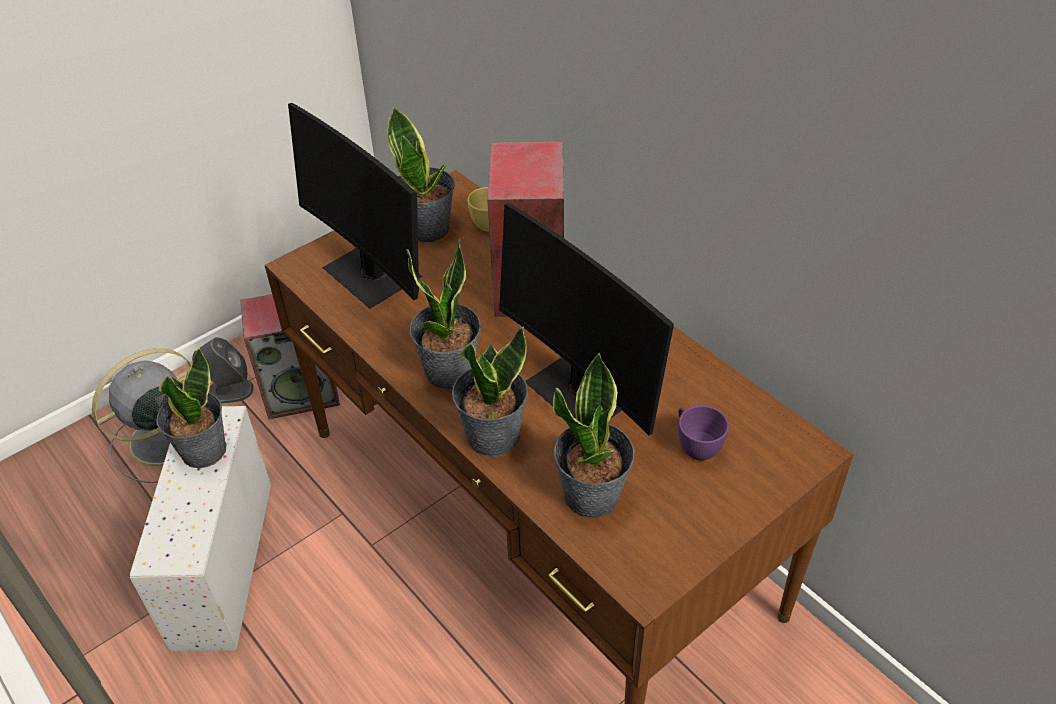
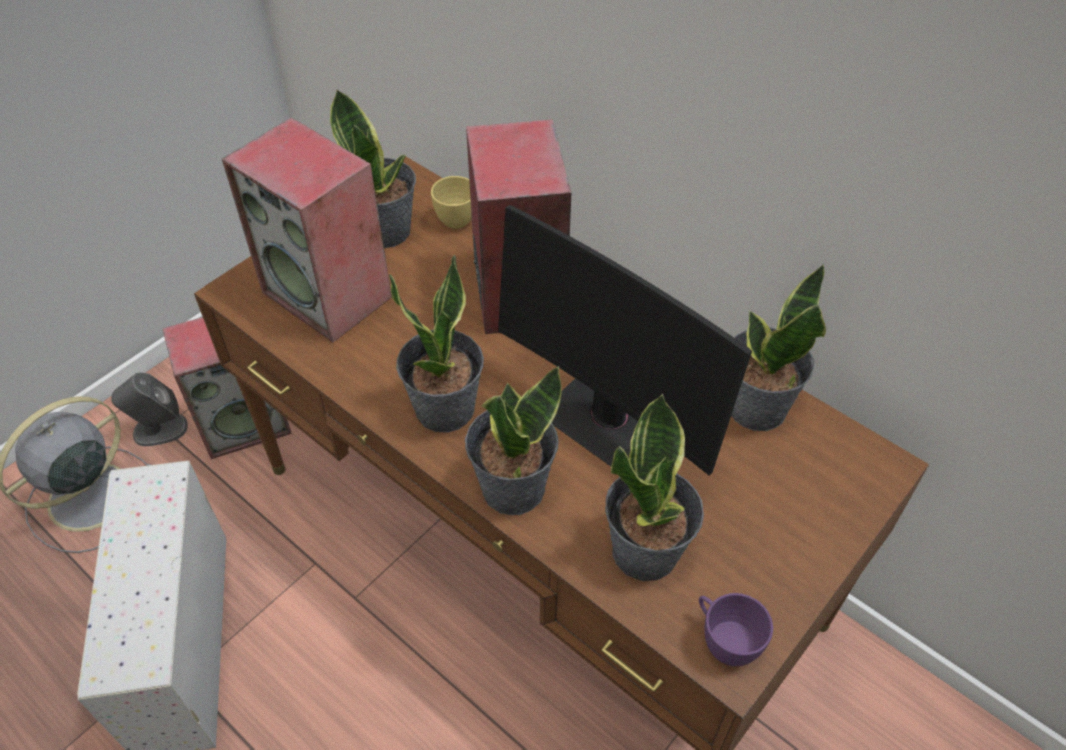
camera: 10 degrees left, 5 degrees up
(203, 450) = (145, 523): potted plant -> potted plant (755, 407)
(372, 275) = (329, 294): monitor -> speaker
(695, 446) = (751, 474): purple cup -> purple cup (724, 641)

